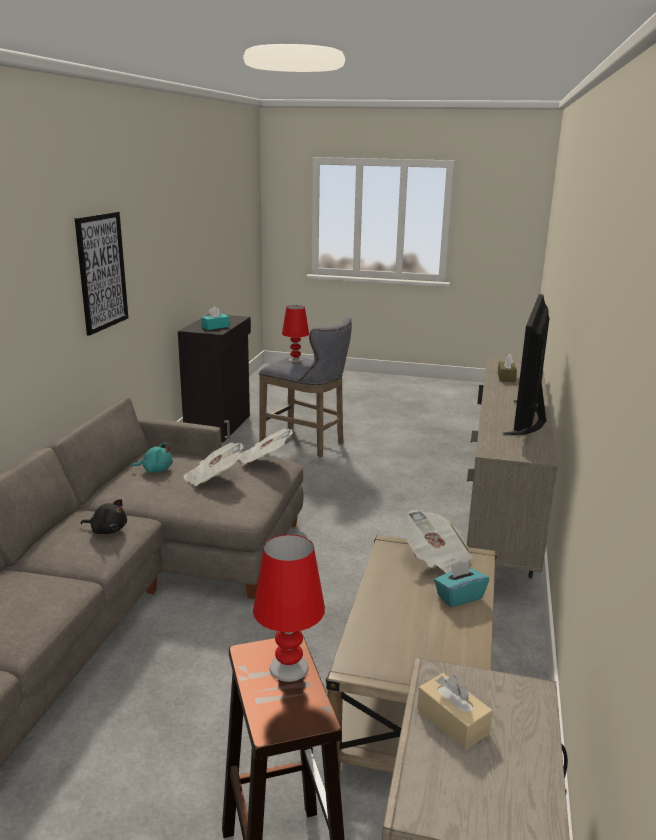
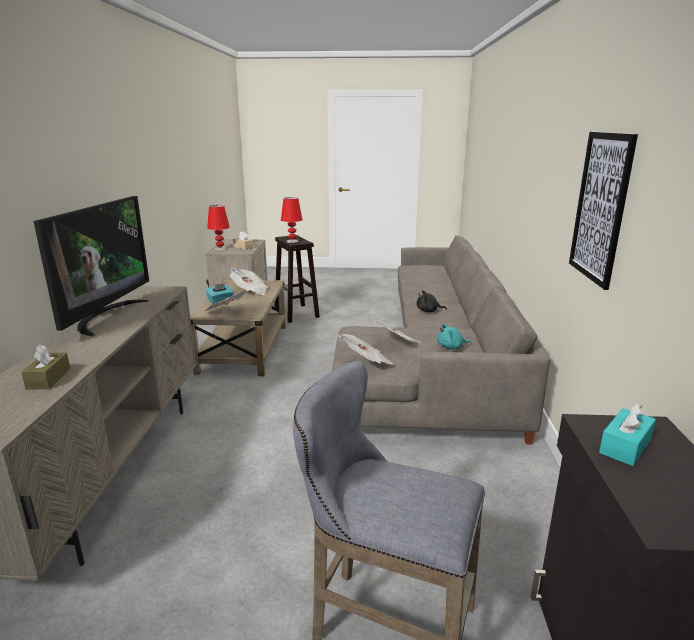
camera: 170 degrees right, 0 degrees up
(295, 360) = (419, 490): red table lamp -> red table lamp (220, 249)
(406, 629) = (250, 291): none -> newspaper

